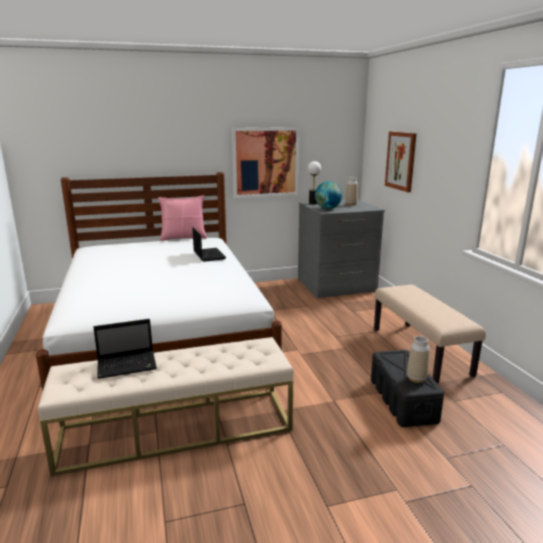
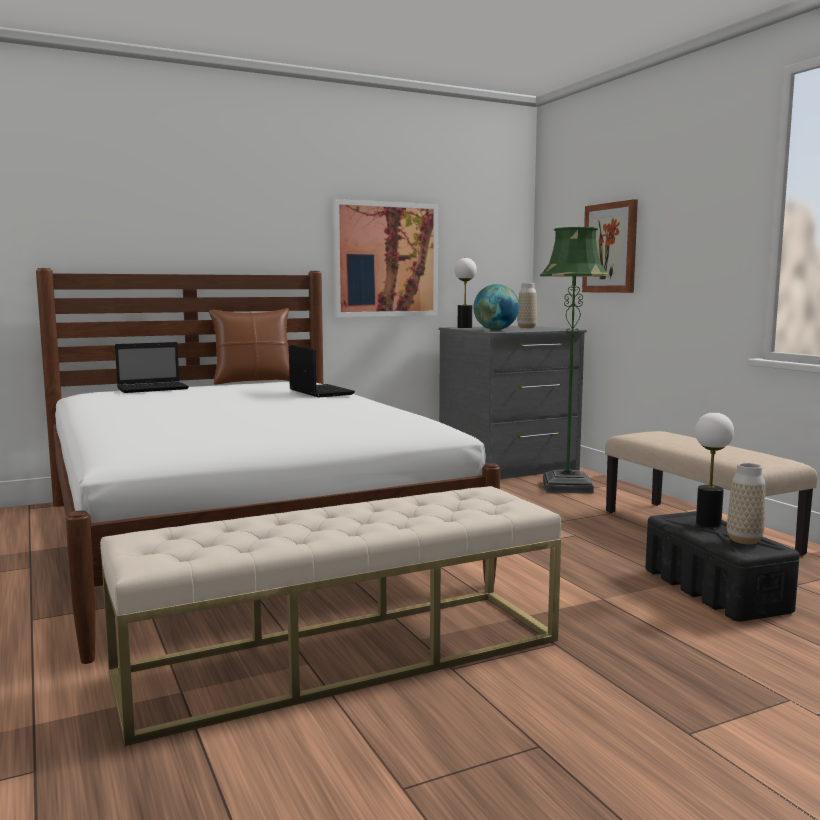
camera: 10 degrees left, 10 degrees down
(128, 365) = (260, 525): laptop -> laptop (154, 389)
(183, 238) = (253, 381): pink pillow -> brown pillow
(362, 306) = (567, 487): none -> green floor lamp
(404, 362) = (708, 523): none -> table lamp

